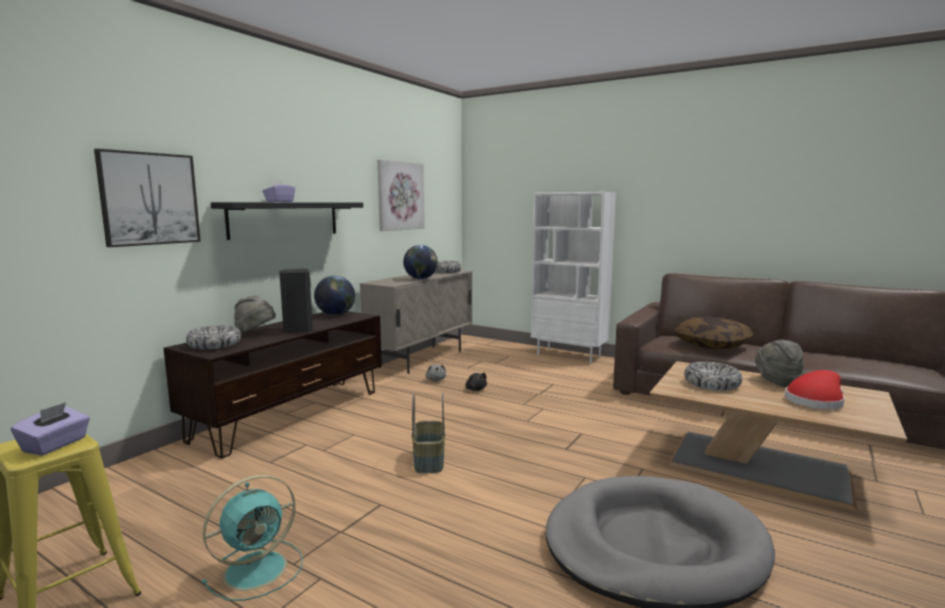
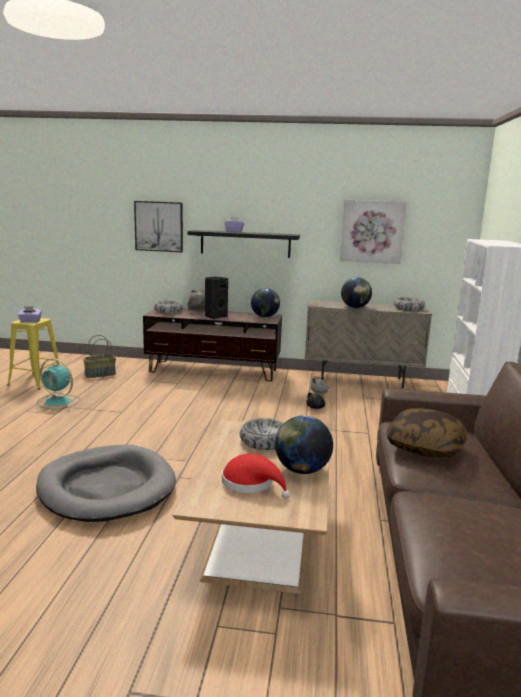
camera: 65 degrees right, 5 degrees up
(429, 461) = (179, 414): basket -> basket (100, 374)
(776, 382) = (301, 470): grey hat -> globe

